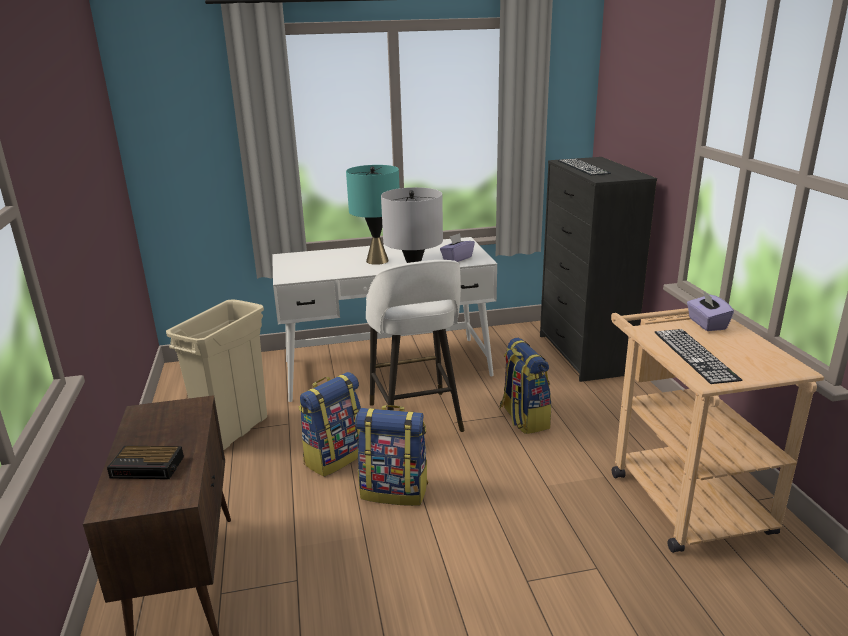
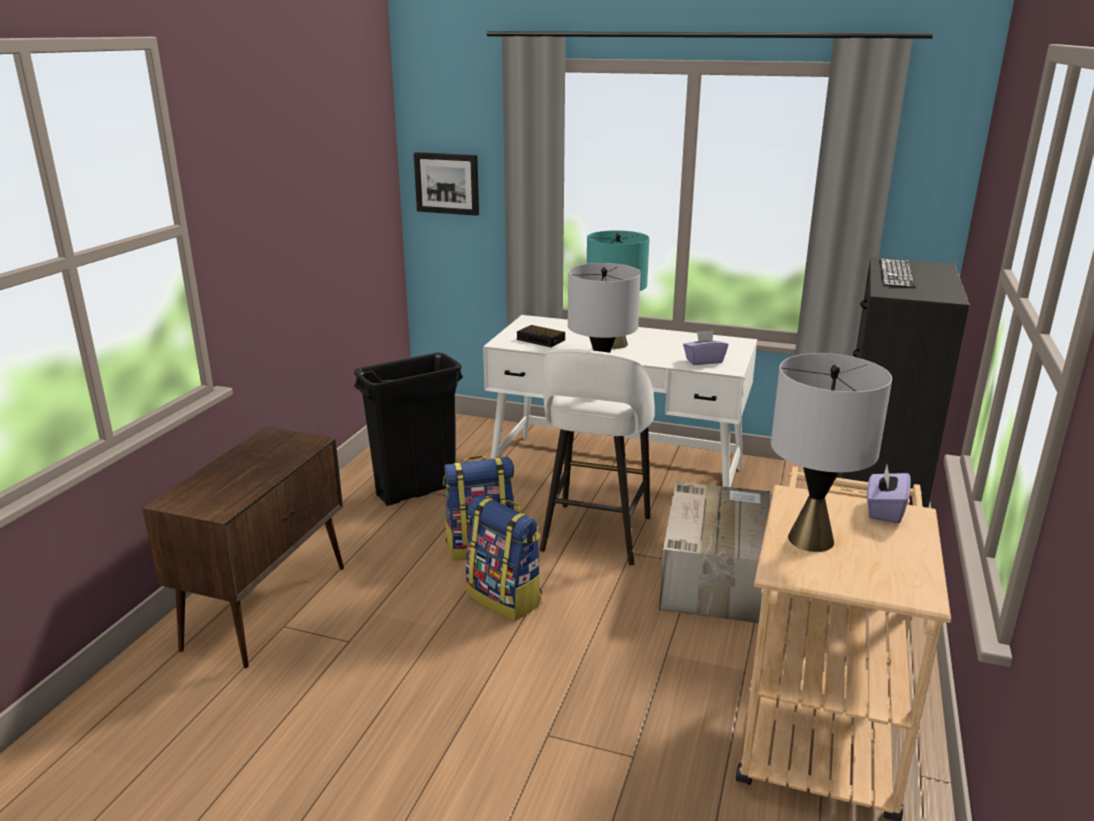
camera: 30 degrees right, 0 degrees up
(149, 467) = (225, 481): alarm clock -> alarm clock (541, 340)
(173, 146) = (447, 183): none -> picture
(235, 431) = (416, 491): beige trash can -> black trash can
(523, 418) = (714, 575): backpack -> cardboard box
(695, 355) = (811, 540): keyboard -> grey table lamp

